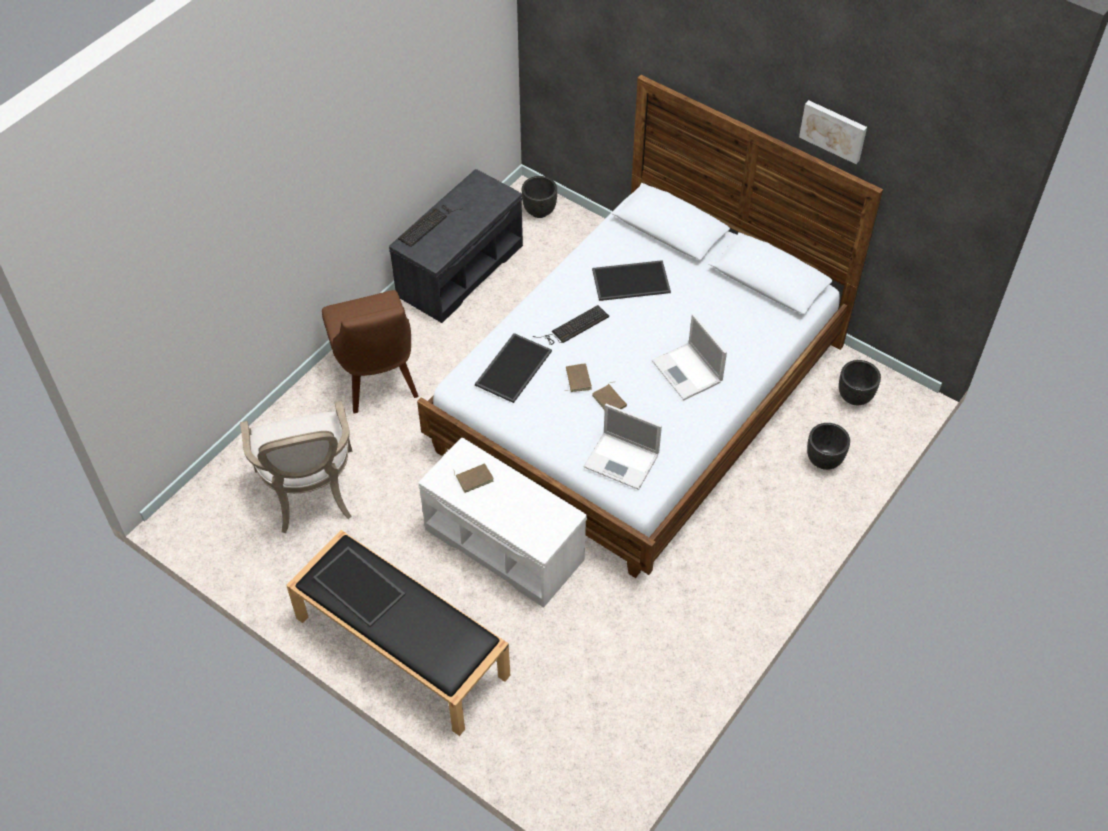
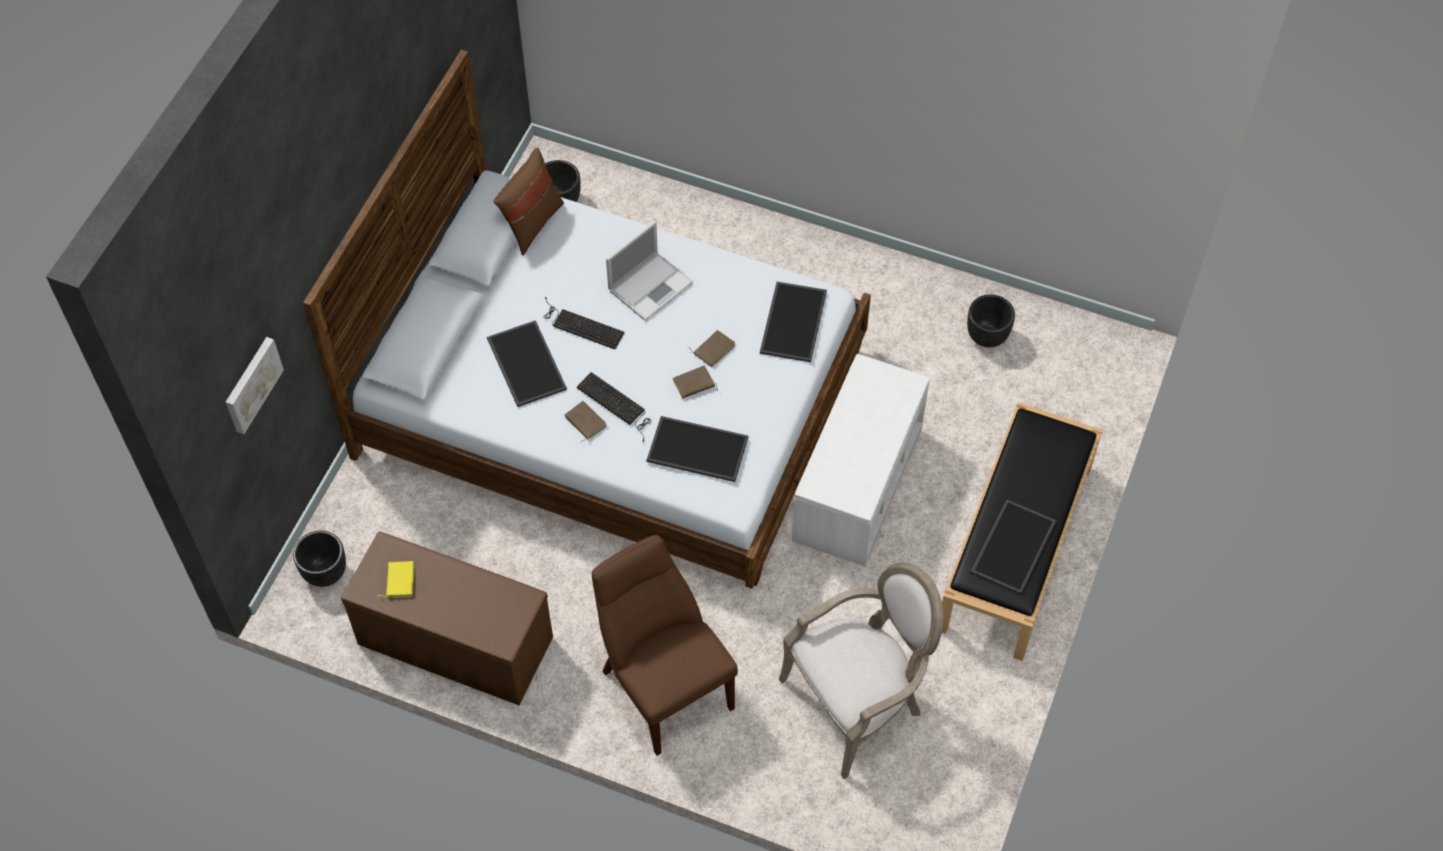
camera: 105 degrees left, 5 degrees up
(377, 378) = (663, 684): brown chair -> brown chair turned 90 degrees counterclockwise
(428, 224) = (462, 624): keyboard -> keyboard (581, 325)
(460, 269) = (453, 641): grey bench -> brown bench
(474, 478) = (847, 466): brown book -> brown book (584, 422)
(476, 197) = (399, 580): none -> yellow book
(622, 461) = (792, 321): laptop -> tray
(773, 307) = (531, 223): none -> brown pillow
(823, 461) = (655, 219): black planter -> black planter (987, 337)
(834, 130) = (419, 69): picture -> picture (251, 384)

